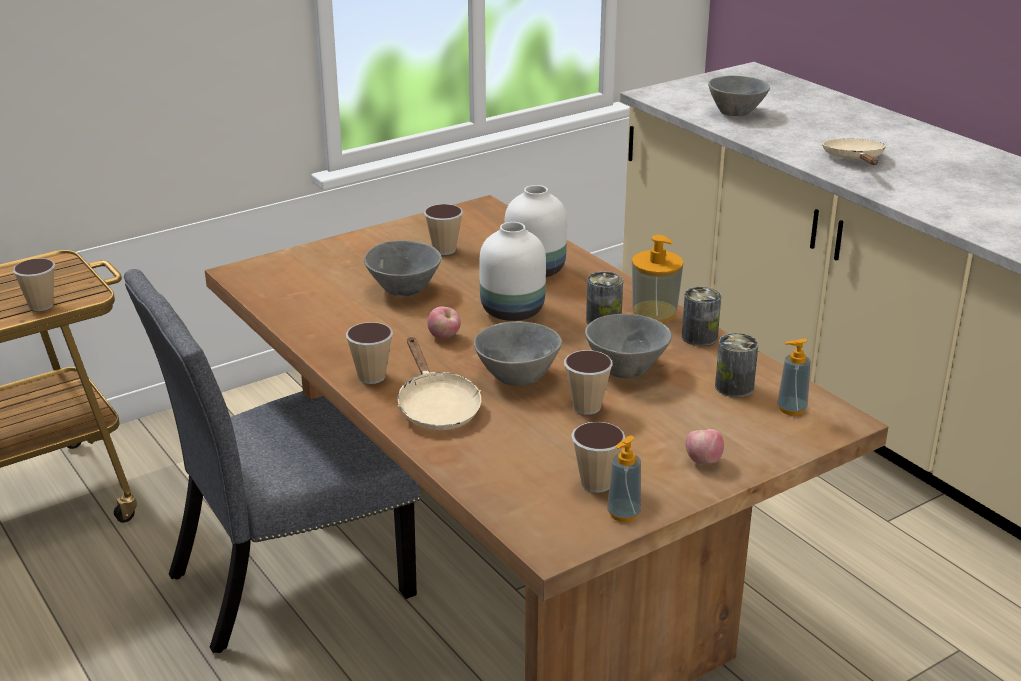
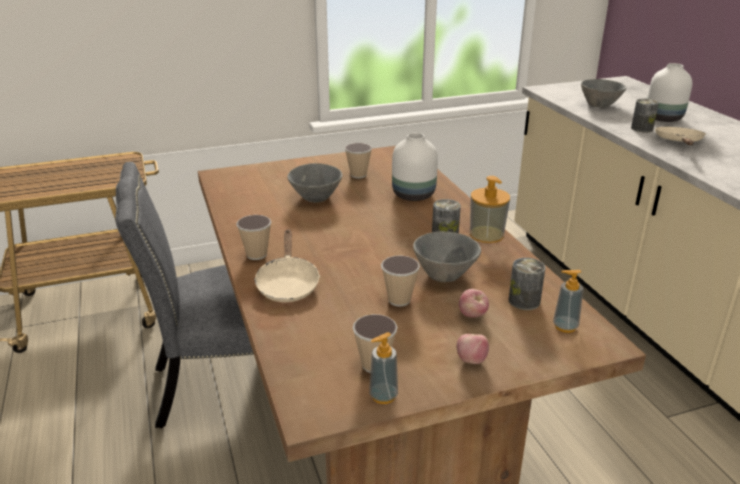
camera: 15 degrees right, 0 degrees up
(41, 305) = (99, 183): cup -> none
(444, 337) = (324, 233): apple -> apple (472, 315)
(513, 310) = (383, 221): white vase -> white vase (664, 118)
(517, 375) = (360, 268): grey bowl -> none
(699, 337) = (513, 258): can -> can (642, 128)

